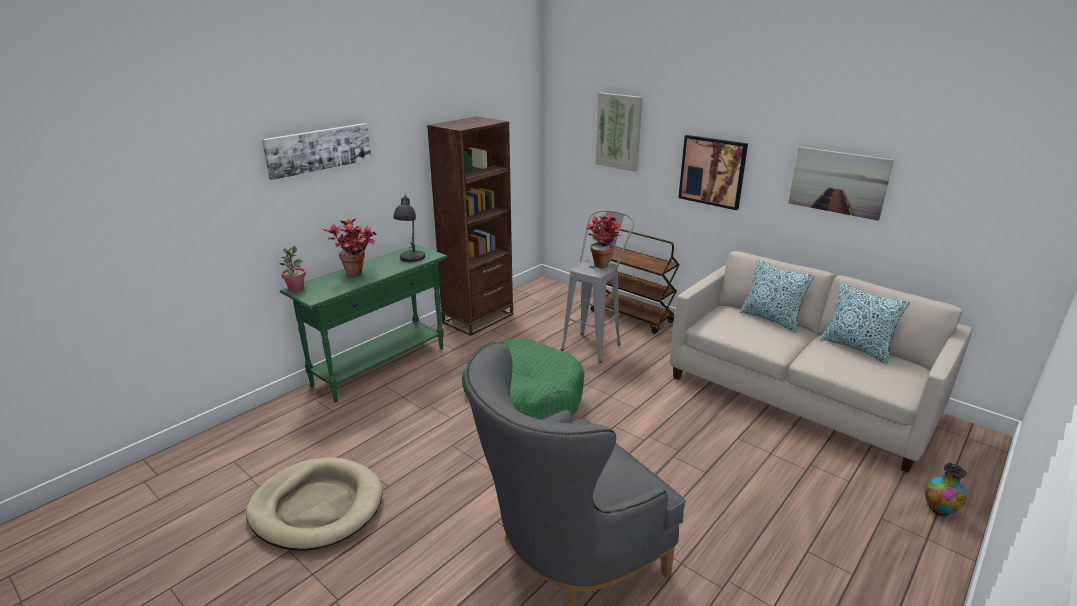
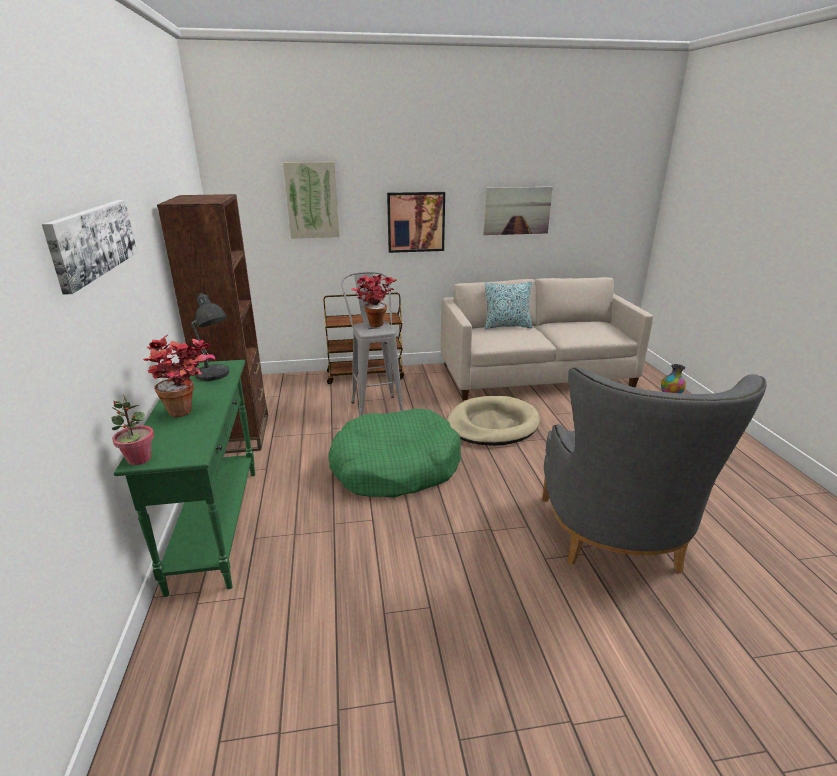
camera: 50 degrees left, 0 degrees up
(317, 507) = (406, 681): beige dog bed -> beige dog bed (492, 425)
(856, 348) = (570, 324): pillow -> none

